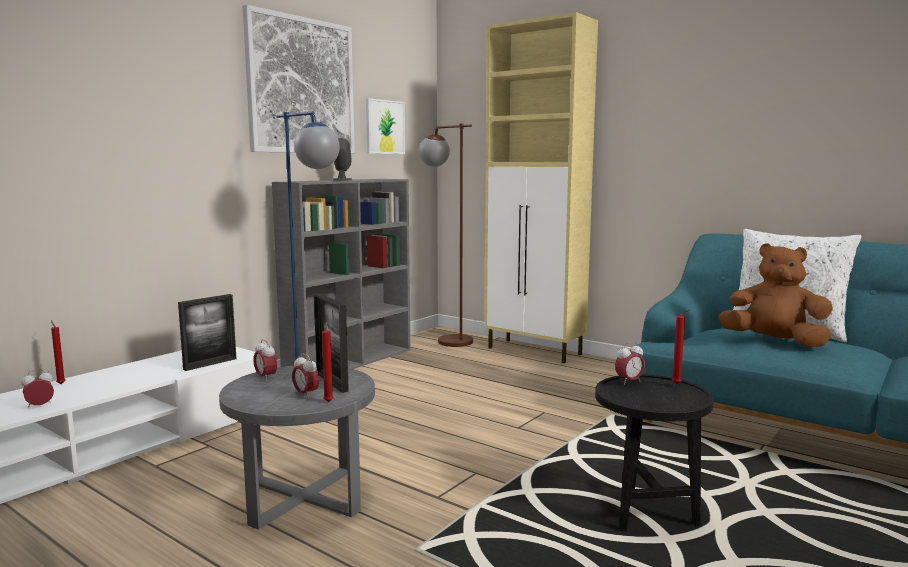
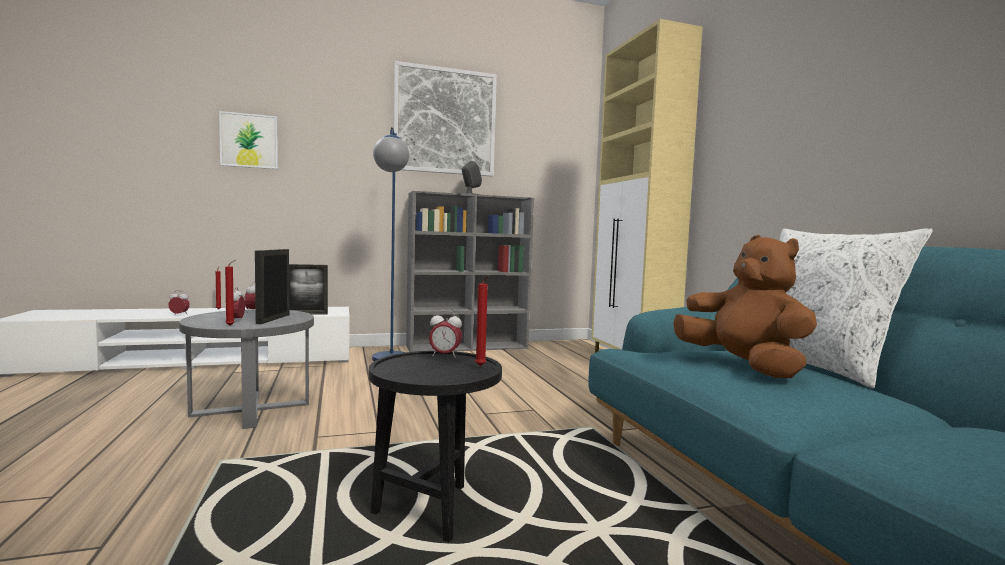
camera: 35 degrees right, 5 degrees down
(384, 127) = (532, 156): picture -> picture (249, 141)
(446, 339) = (572, 348): brown floor lamp -> none

